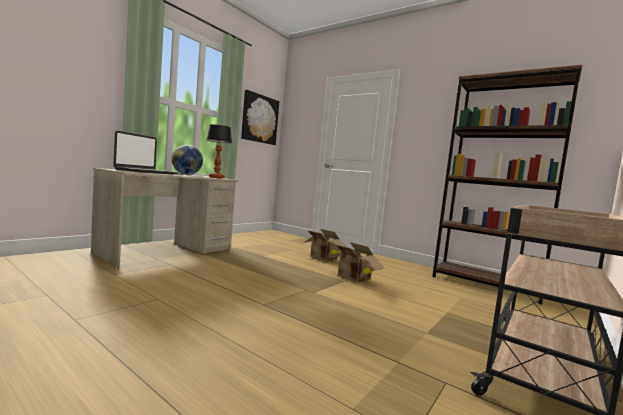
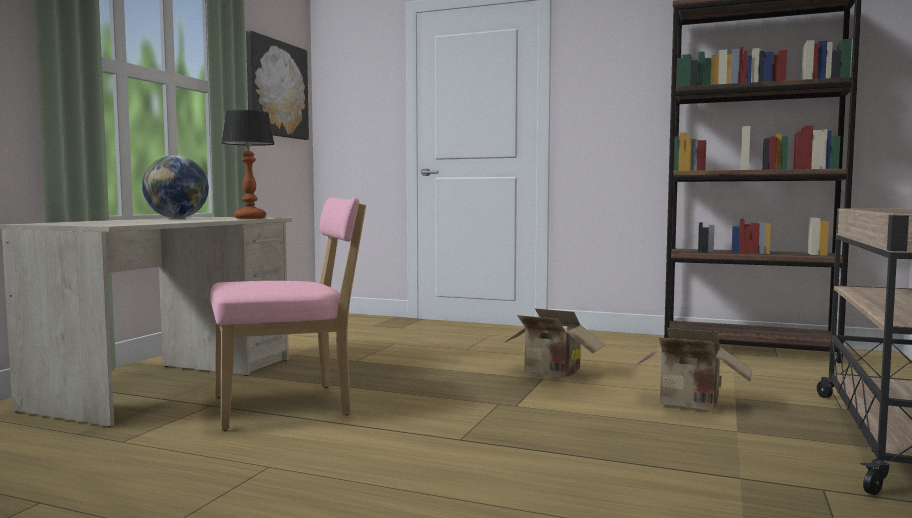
camera: 15 degrees left, 0 degrees up
(146, 172) = (115, 221): laptop -> none
(204, 271) = (289, 405): none -> pink chair
(323, 259) = (468, 349): cardboard box -> cardboard box (691, 404)

